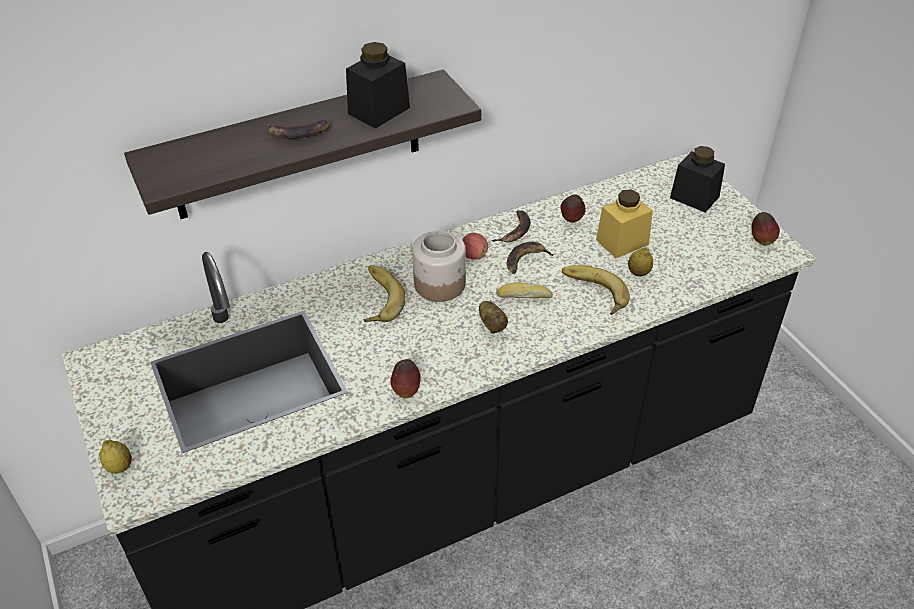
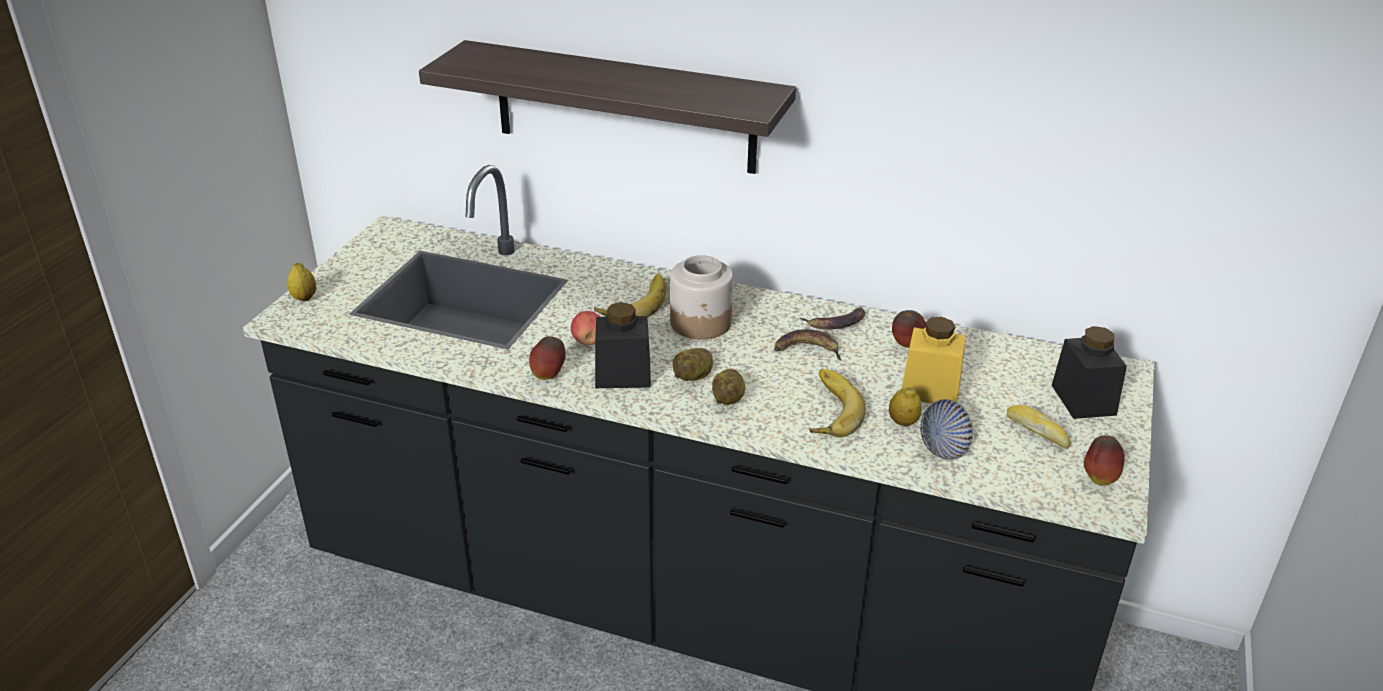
camera: 45 degrees right, 10 degrees down
(299, 132) = (595, 76): banana -> none
(379, 111) = (682, 88): black jar -> black jar (623, 375)
(474, 256) = (765, 320): apple -> apple (588, 341)
(524, 296) = (758, 373): bread -> bread (1037, 432)
(534, 325) = (729, 399): none -> potato
(677, 275) = (943, 447): none -> bowl

